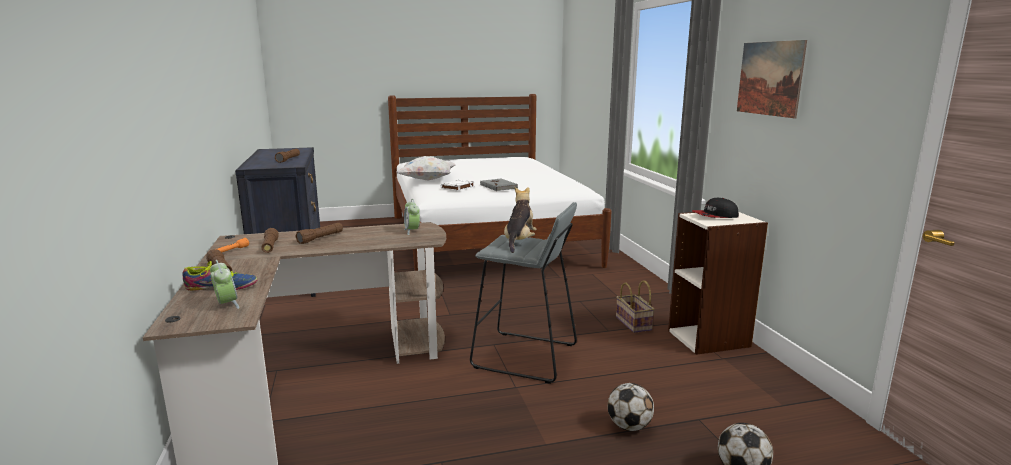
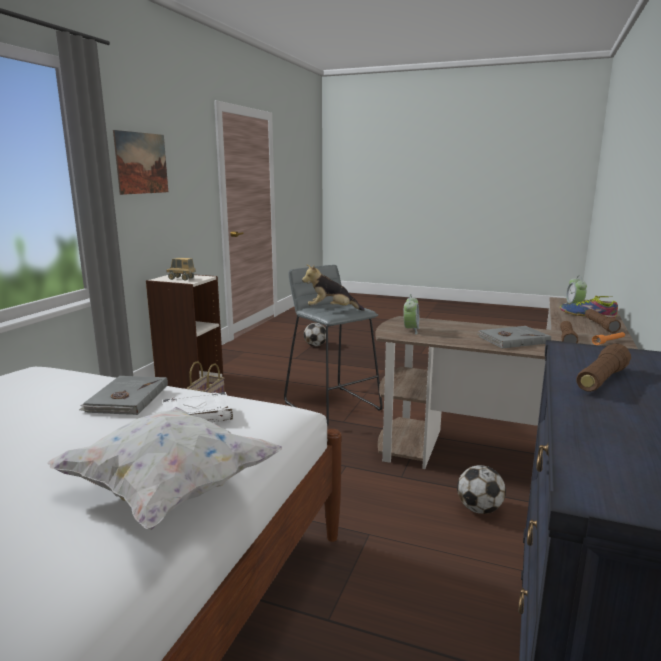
camera: 145 degrees left, 0 degrees up
(320, 238) = (512, 339): brown flashlight -> grey book
(519, 241) = (331, 310): plush toy -> plush toy turned 45 degrees clockwise
(629, 426) = (332, 364): football -> football (479, 509)
(715, 216) = (181, 279): cap -> toy truck

